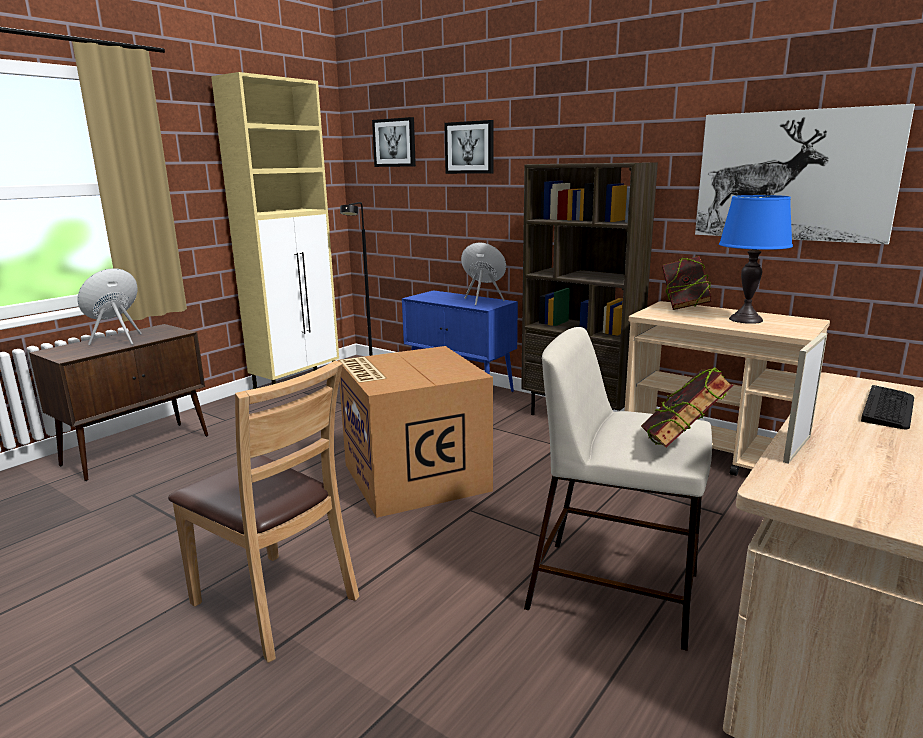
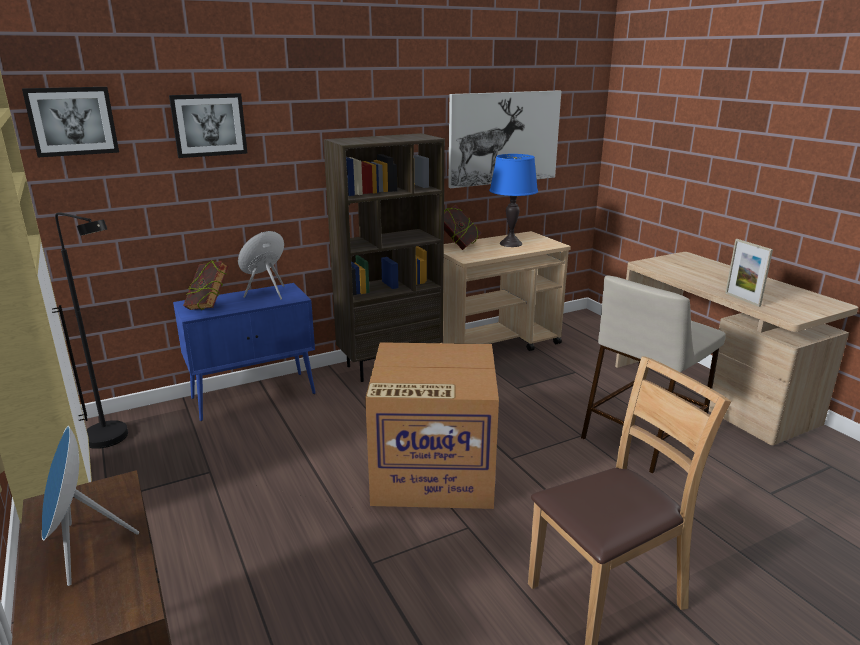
camera: 65 degrees left, 5 degrees up
(680, 446) = (694, 323): book -> book (209, 307)
(888, 408) = (692, 269): keyboard -> none

